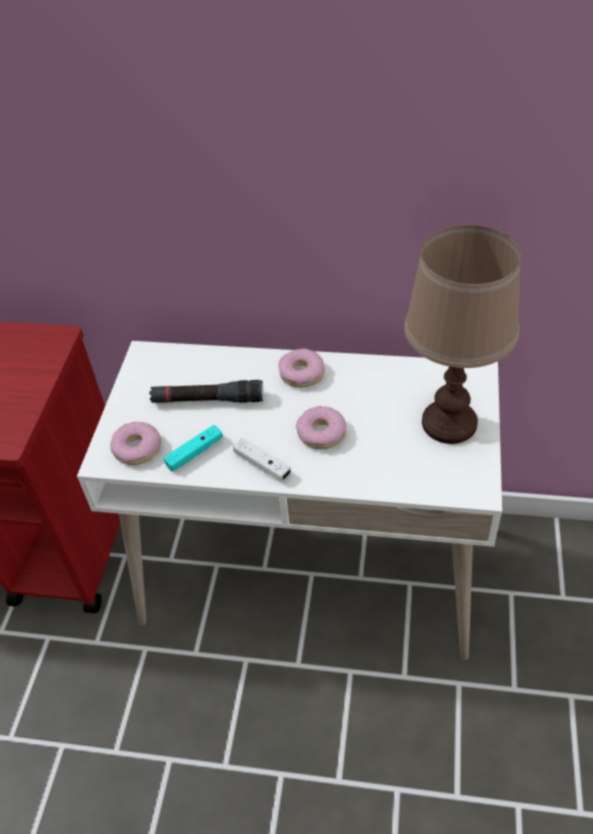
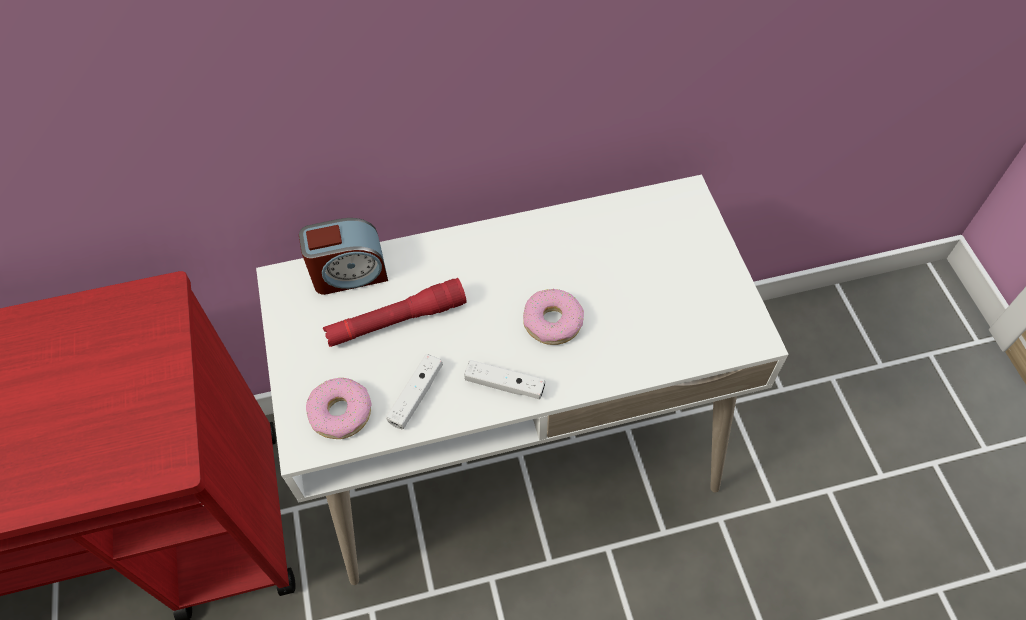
camera: 25 degrees left, 10 degrees up
(192, 360) = (349, 273): none -> alarm clock
(194, 453) = (416, 395): turquoise game controller -> white game controller
(208, 400) = (396, 320): black flashlight -> red flashlight
(302, 373) = (492, 252): donut -> none
(448, 422) = (685, 265): brown table lamp -> none

